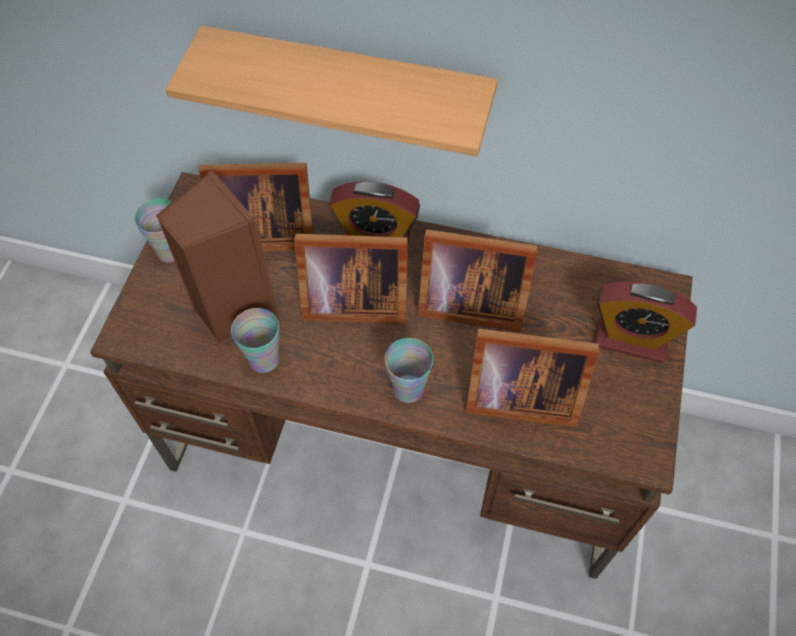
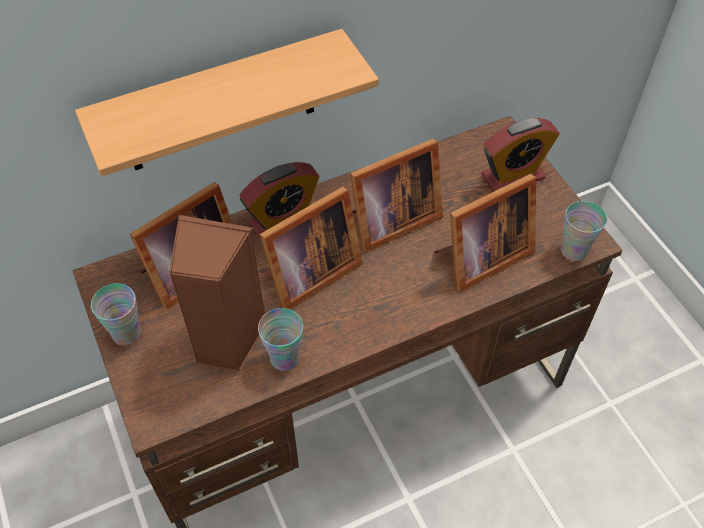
camera: 40 degrees left, 5 degrees down
(408, 389) = (407, 304): cup -> cup (573, 250)

